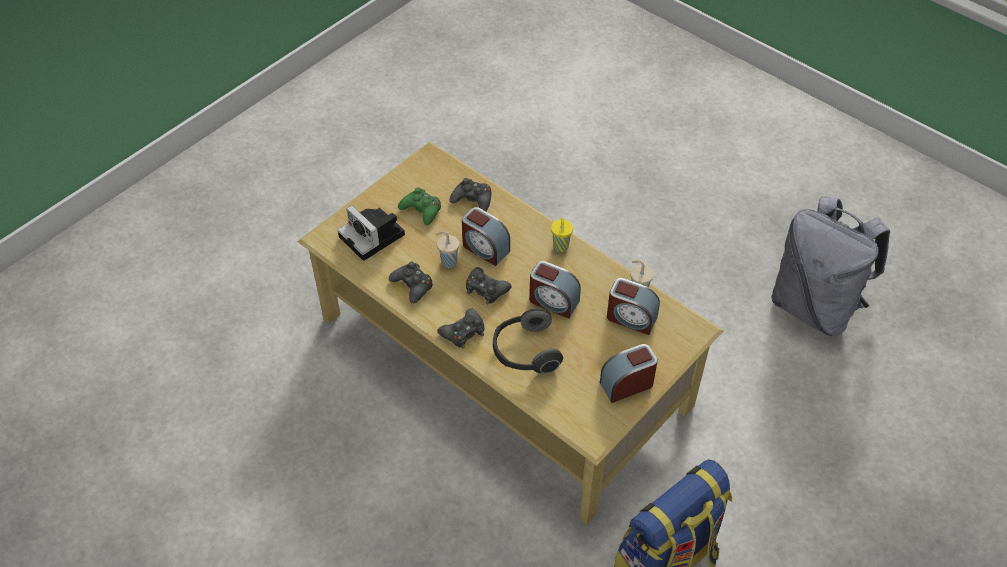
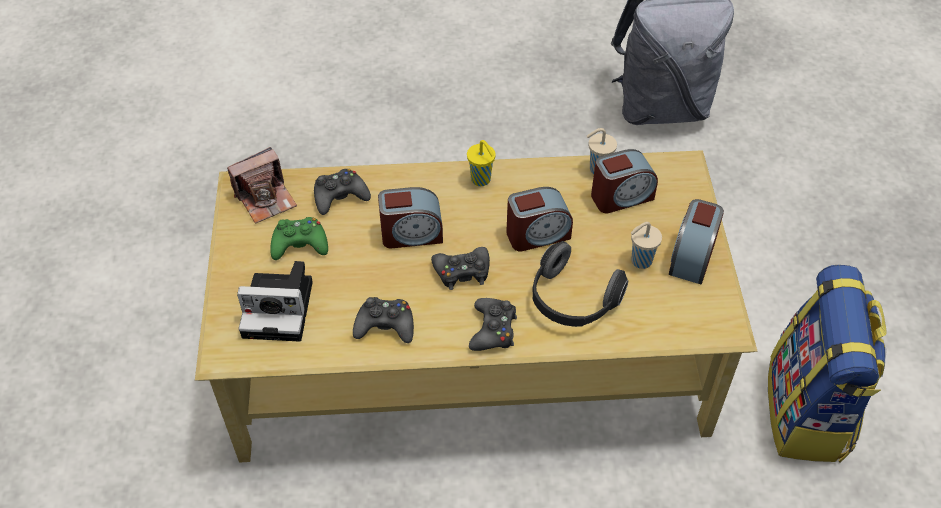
camera: 45 degrees left, 0 degrees up
(434, 172) = (266, 198): none -> camera
(448, 262) = (391, 274): beige cup -> beige cup (640, 261)

